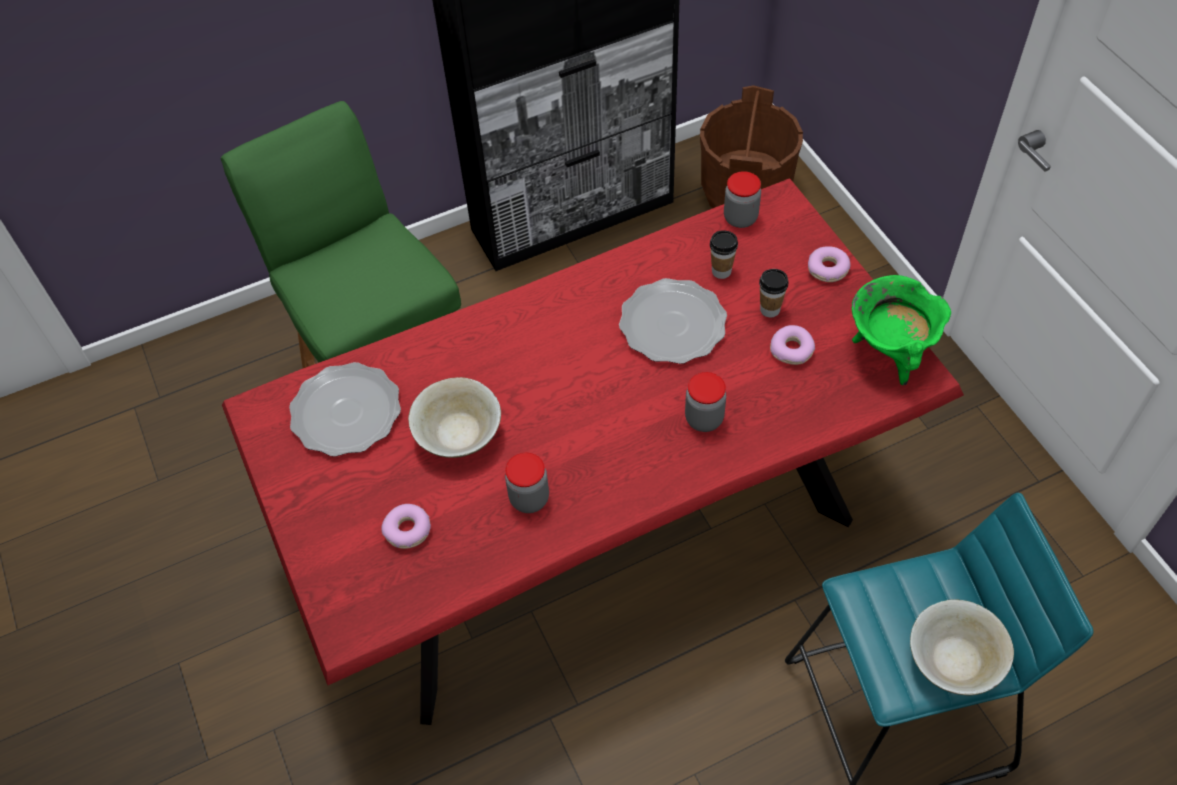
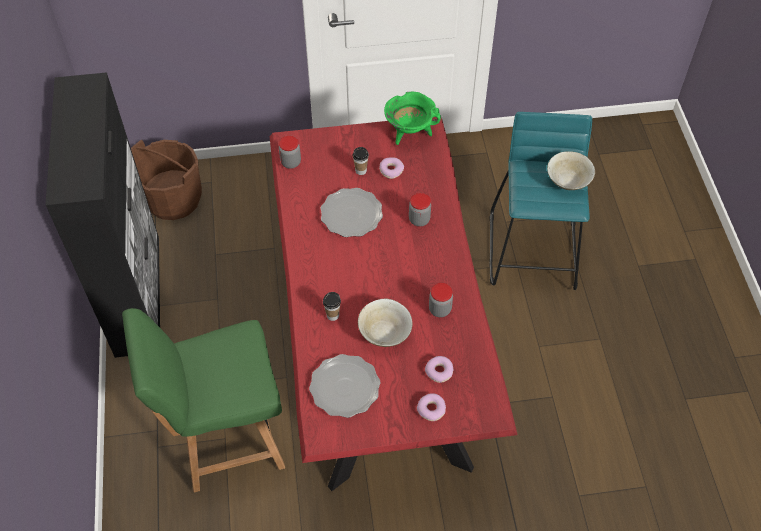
camera: 75 degrees left, 0 degrees up
(721, 271) = (324, 182): cup -> cup (332, 315)
(827, 269) = (345, 138): donut -> donut (431, 409)

